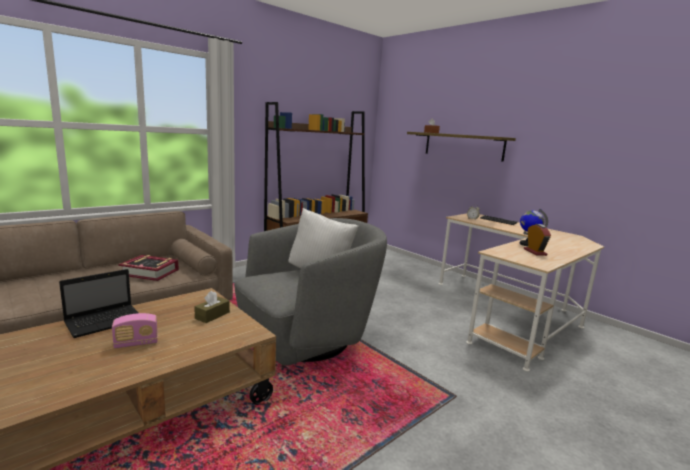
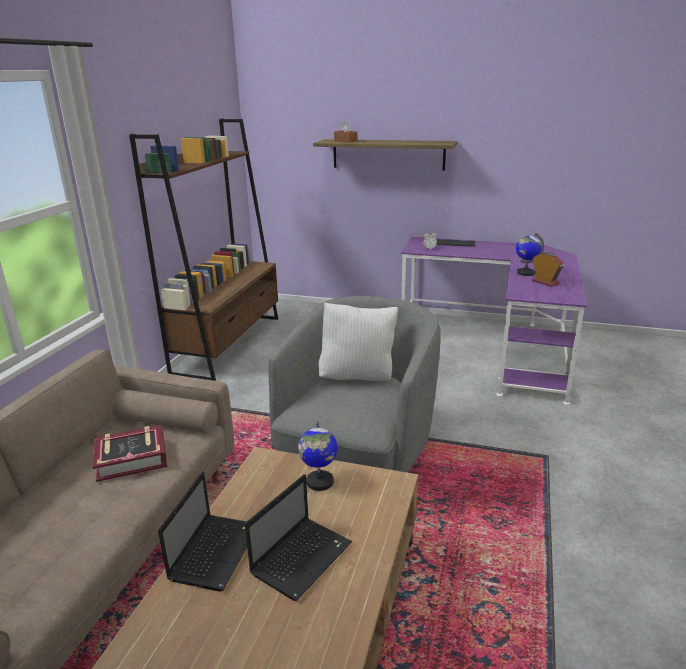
camera: 30 degrees left, 10 degrees up
(136, 343) = (302, 557): radio -> laptop
(212, 315) = (319, 482): brown tissue box -> globe
(511, 313) = (497, 345): beige desk -> purple desk

